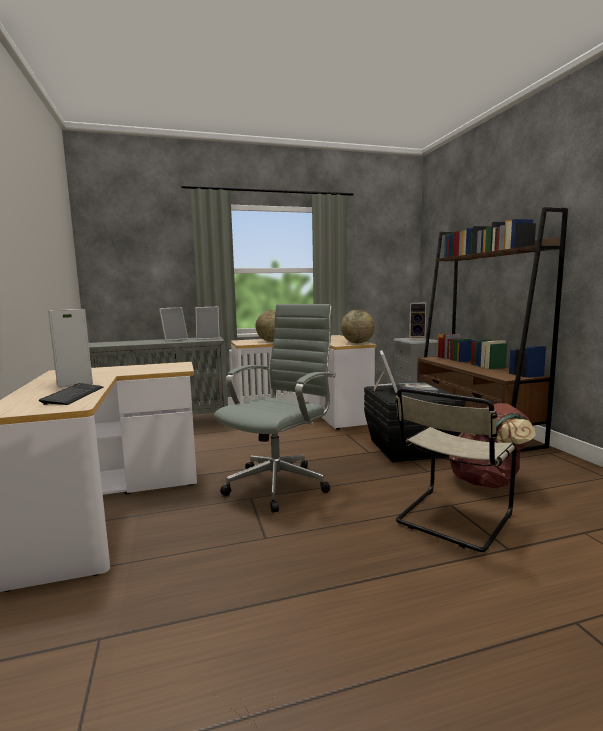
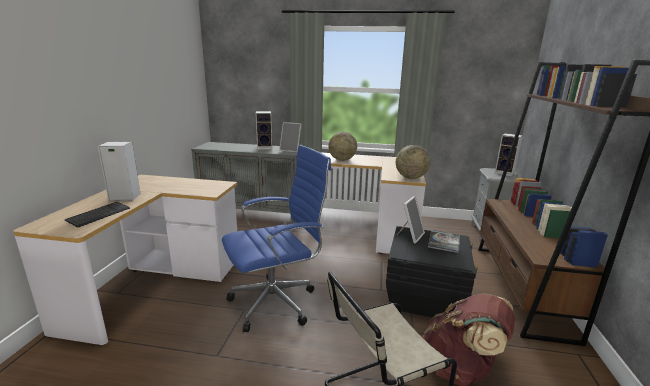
camera: 25 degrees right, 10 degrees up
(174, 340) = (265, 147): picture frame -> speaker
(280, 484) = (277, 302): grey office chair -> blue office chair

